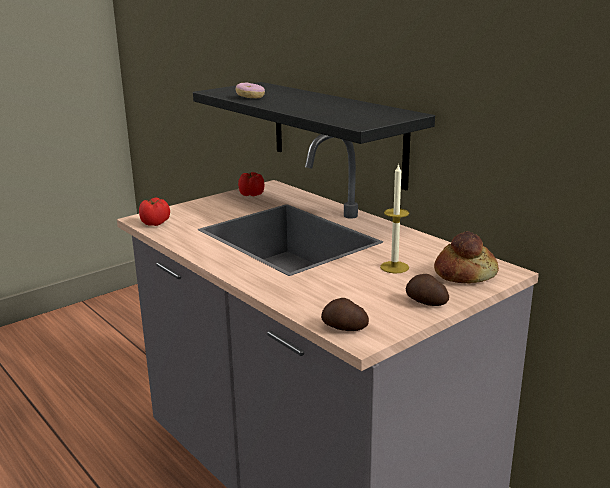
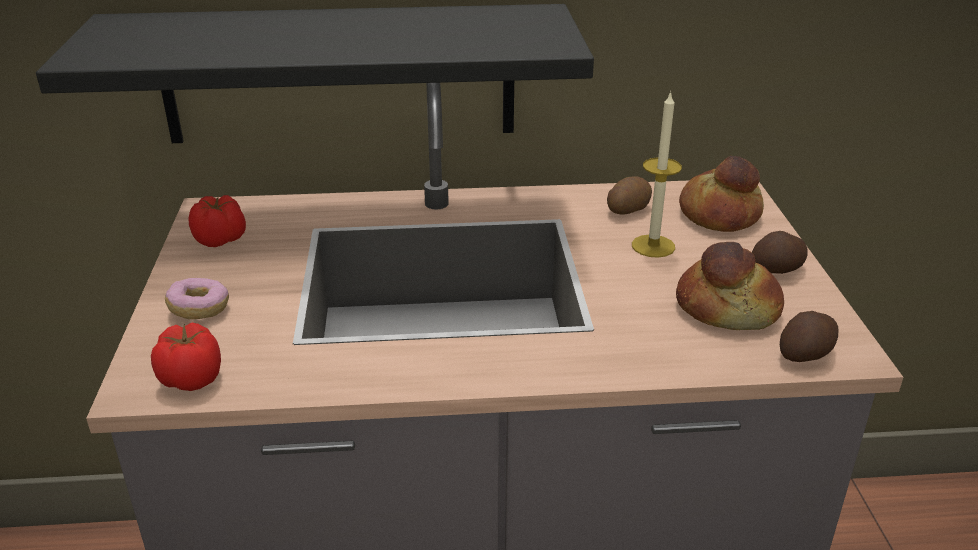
camera: 55 degrees left, 10 degrees up
(250, 97) = (212, 50): donut -> donut (199, 309)
(360, 299) = (728, 307): none -> bread
(424, 252) = (627, 209): none -> potato

